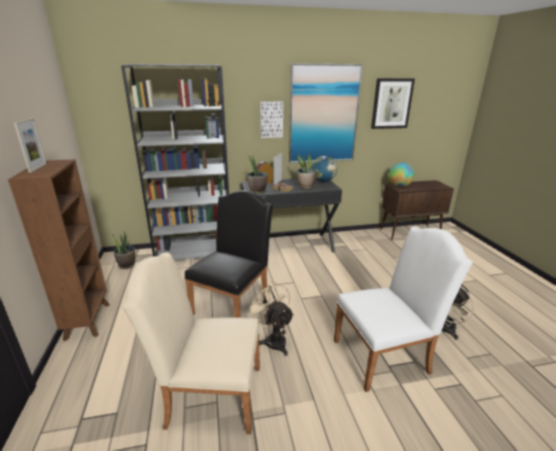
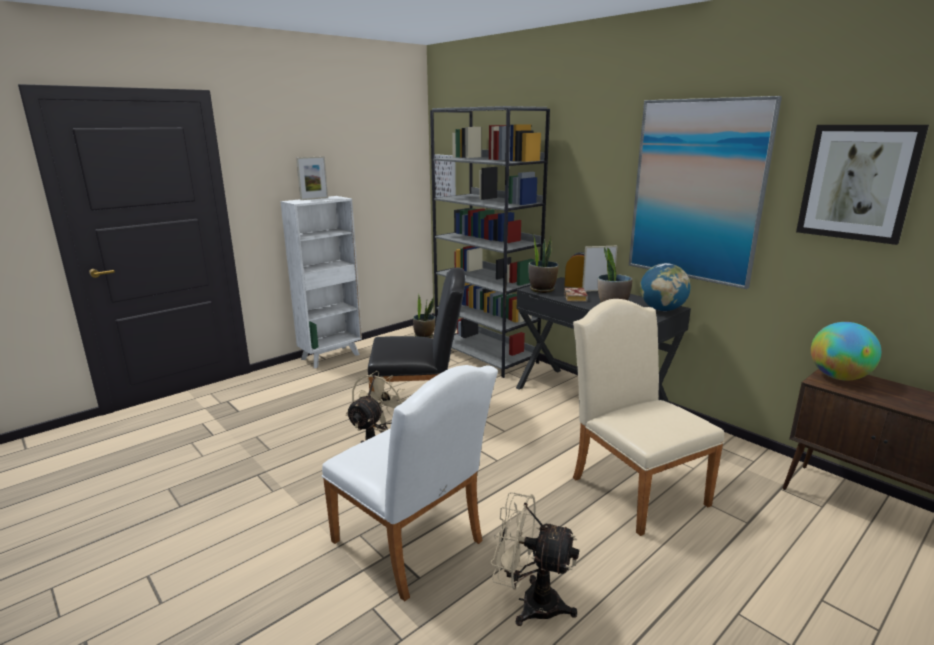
camera: 60 degrees right, 5 degrees down
(88, 320) = (331, 356): brown bookcase -> white bookcase
(208, 394) = (275, 442): beige chair -> beige chair (633, 486)
(271, 119) = (611, 189): picture -> picture (446, 176)

